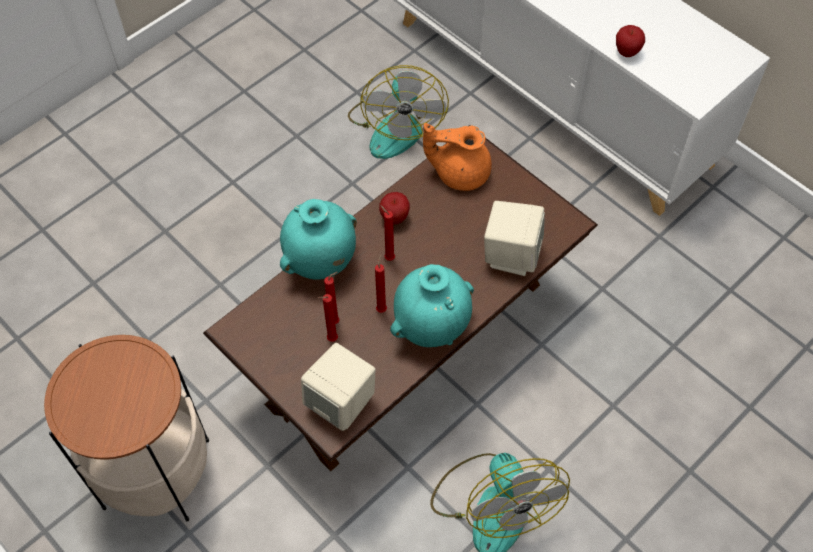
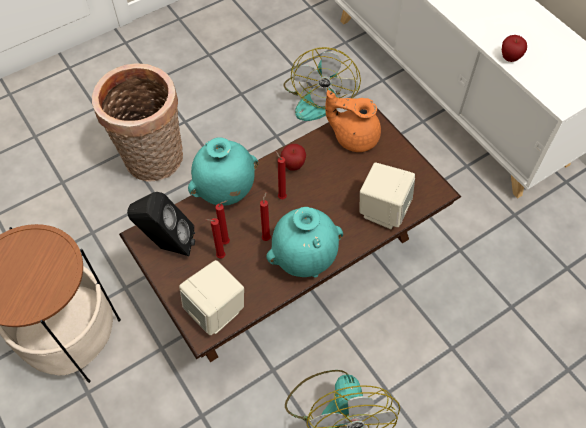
camera: 10 degrees right, 0 degrees up
(204, 239) = (153, 162): none -> basket
(266, 337) = (168, 245): none -> black speaker

